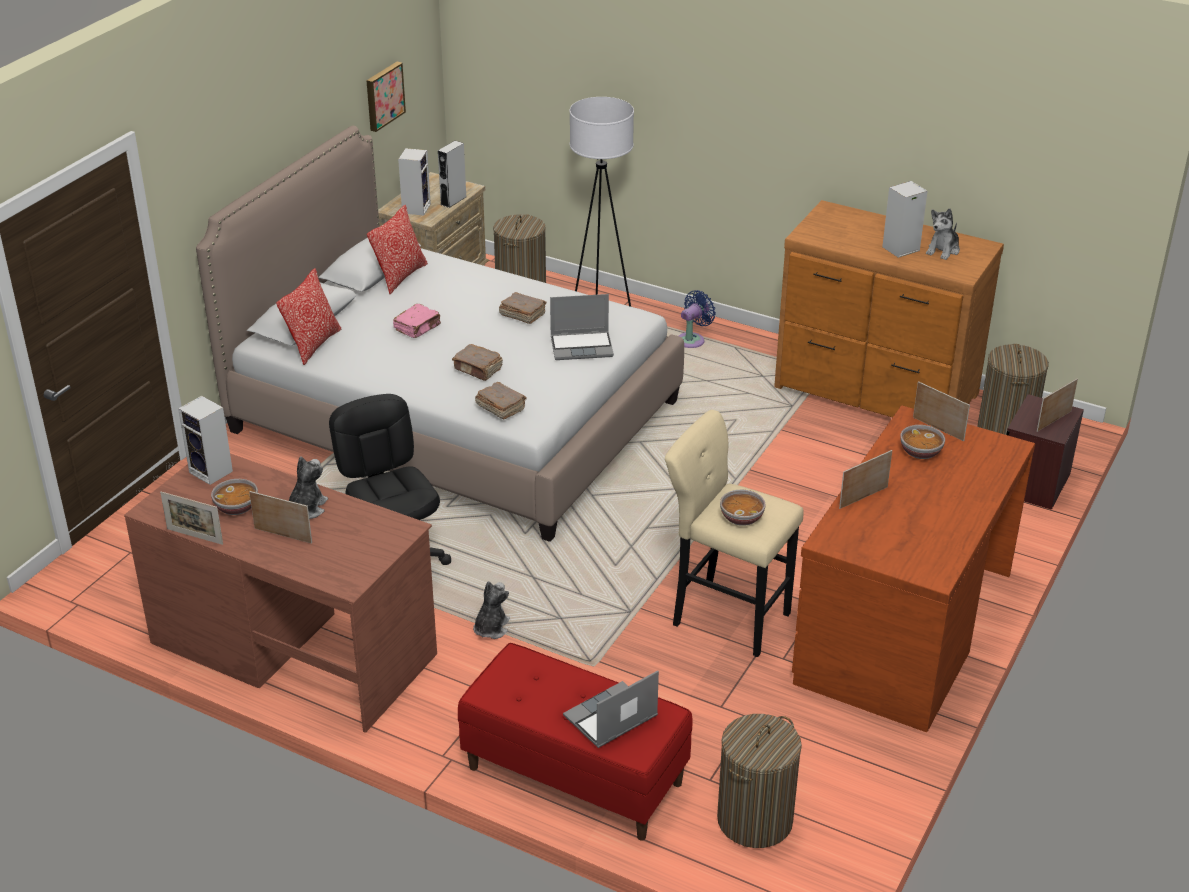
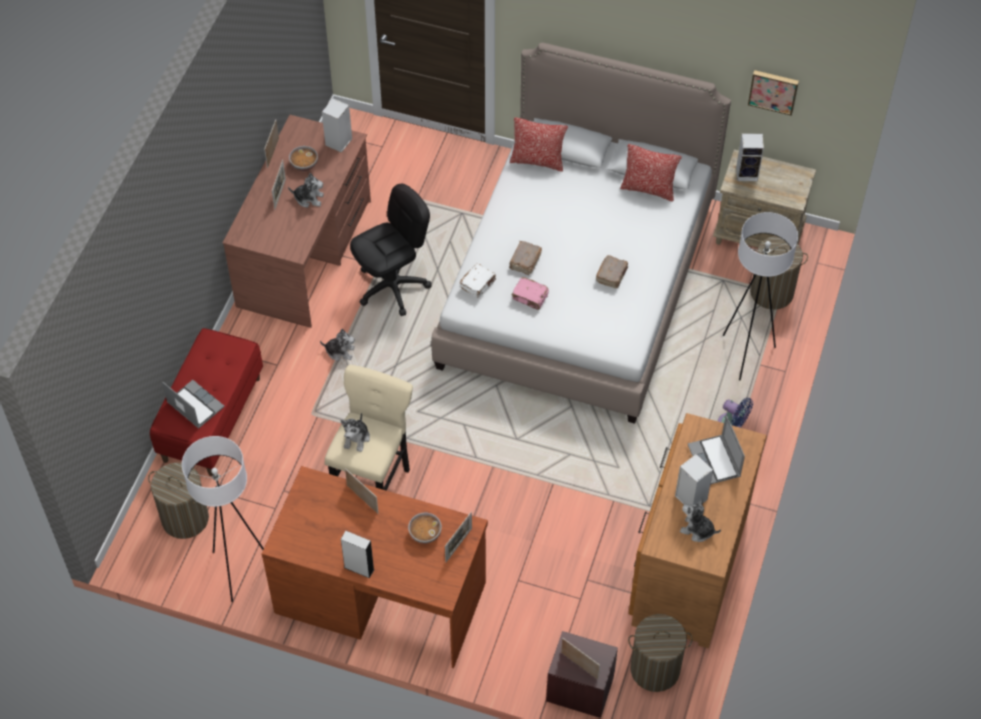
camera: 80 degrees right, 20 degrees up
(418, 328) = (575, 215): pink book -> pink book (530, 297)
(453, 200) = (768, 195): grey speaker -> grey speaker (359, 568)
(500, 407) = (478, 284): brown book -> white book
(582, 346) = (575, 320): laptop -> laptop (715, 461)
(741, 518) = (356, 438): bowl -> plush toy
(854, 765) = (238, 571): none -> white floor lamp

